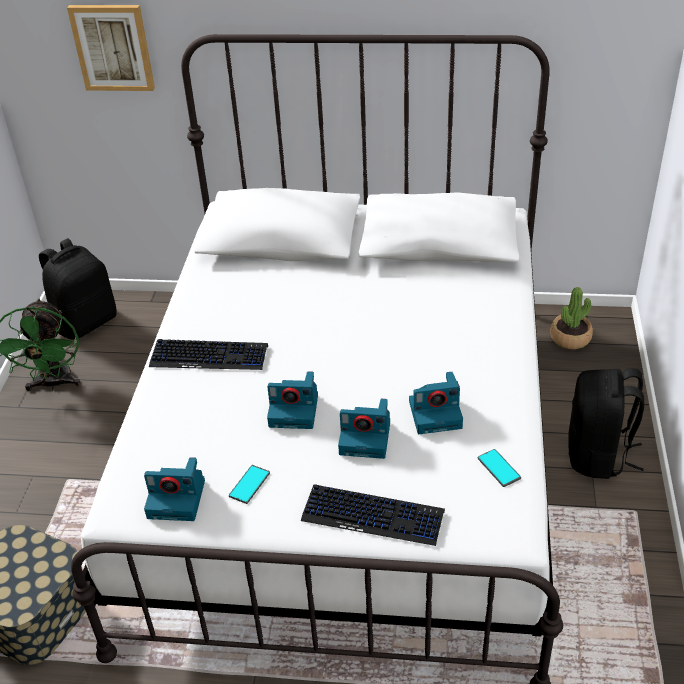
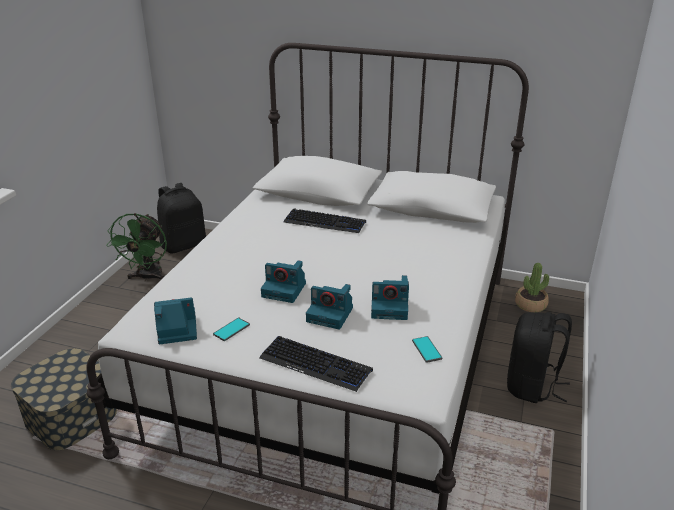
camera: 10 degrees right, 10 degrees down
(113, 47) = (227, 49): picture -> none
(178, 498) = (176, 330): camera -> camera turned 150 degrees clockwise
(209, 356) = (238, 250): keyboard -> keyboard (325, 222)

